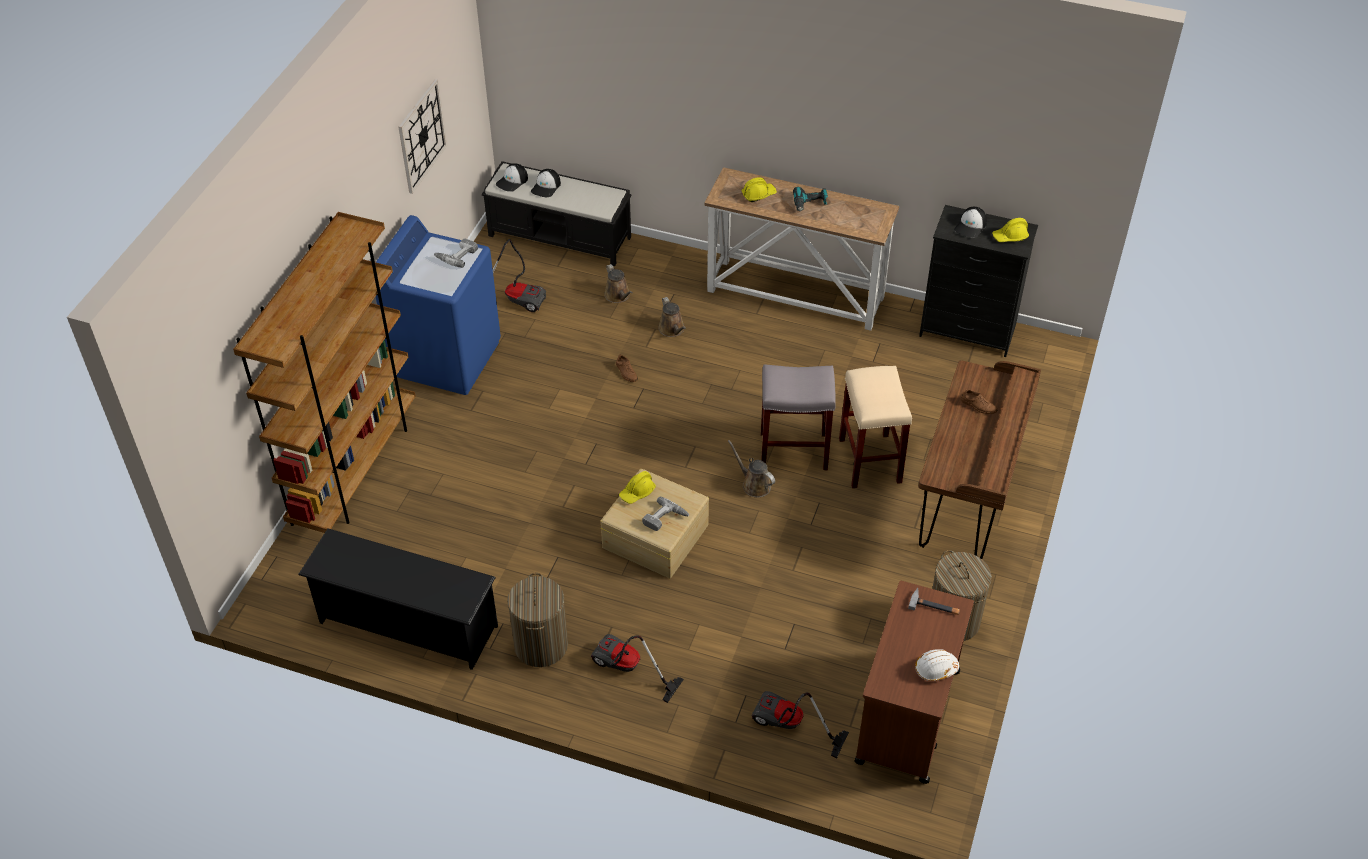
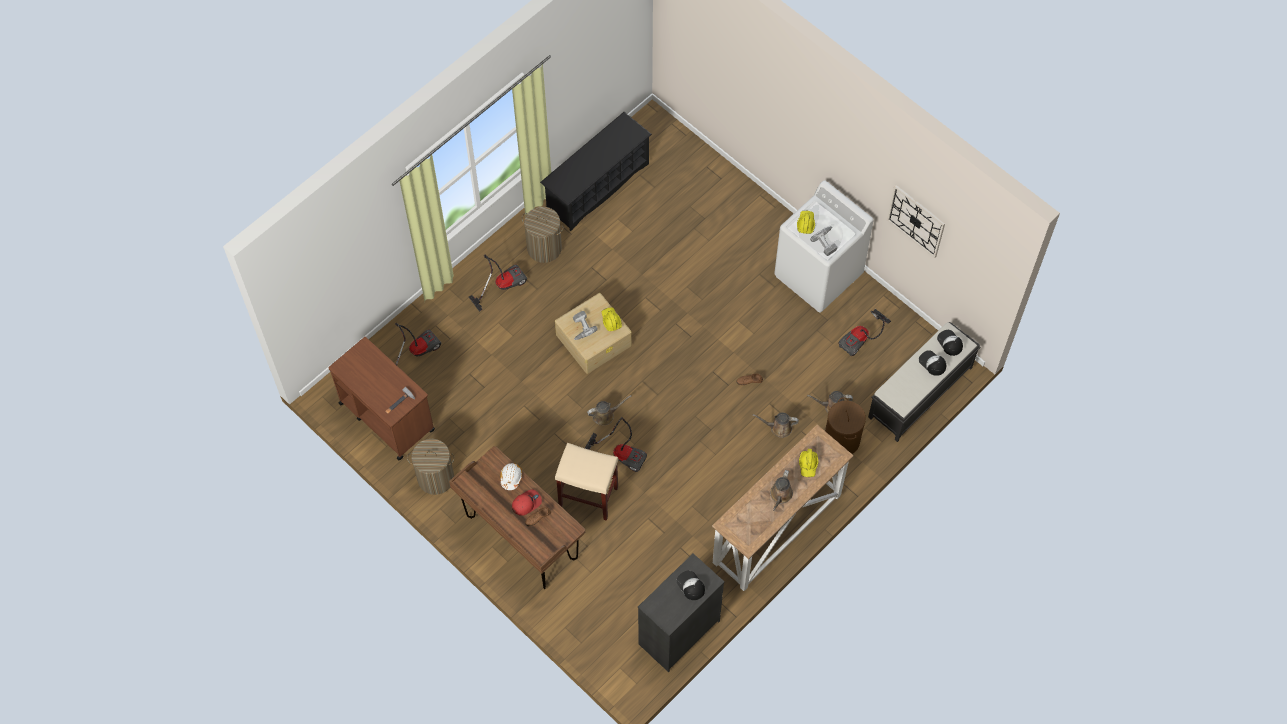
camera: 115 degrees right, 15 degrees up
(354, 468) = (738, 193): brown bookcase -> none
(446, 358) = (818, 275): blue washing machine -> white washing machine
(656, 277) = (841, 440): none -> brown laundry basket
(794, 450) = (622, 454): grey stool -> vacuum cleaner
(810, 204) = (780, 495): power drill -> brown watering can
(935, 669) = (358, 381): white hard hat -> white hard hat (511, 477)
(969, 423) = (526, 503): none -> red cap
(1010, 237) = (665, 607): yellow hard hat -> yellow hard hat (805, 224)

